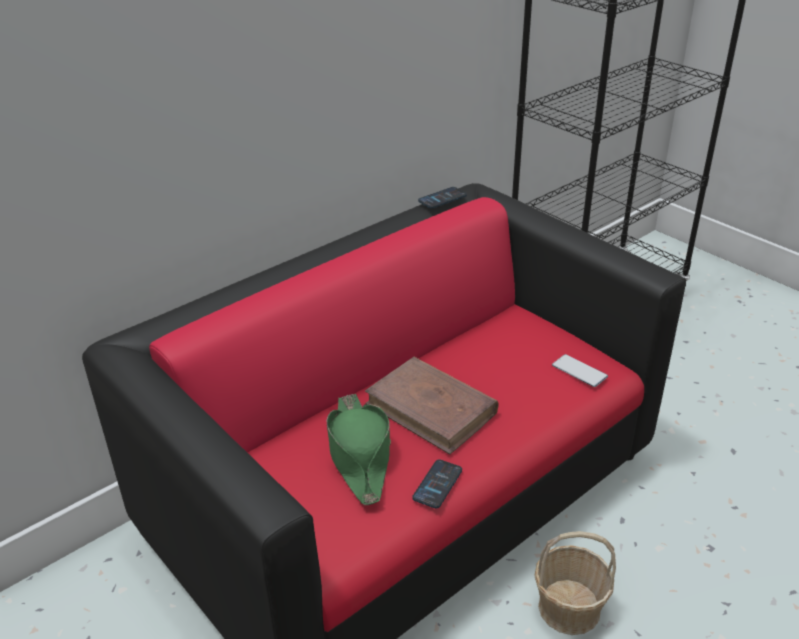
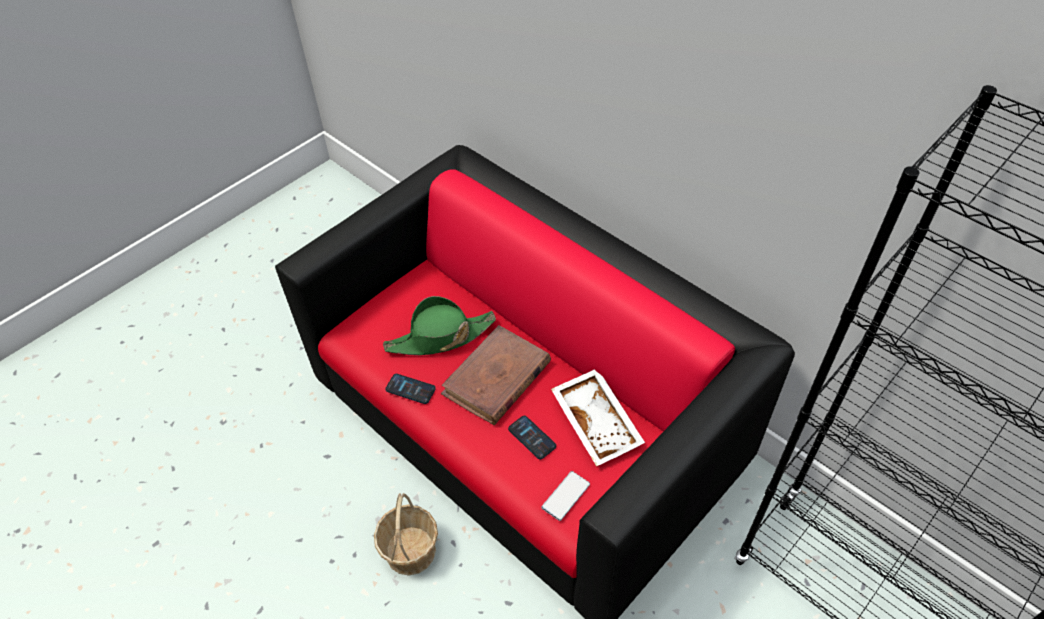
camera: 85 degrees right, 15 degrees up
(442, 198) = (721, 313): phone -> phone (532, 438)
(494, 343) = (598, 422): none -> white tray

